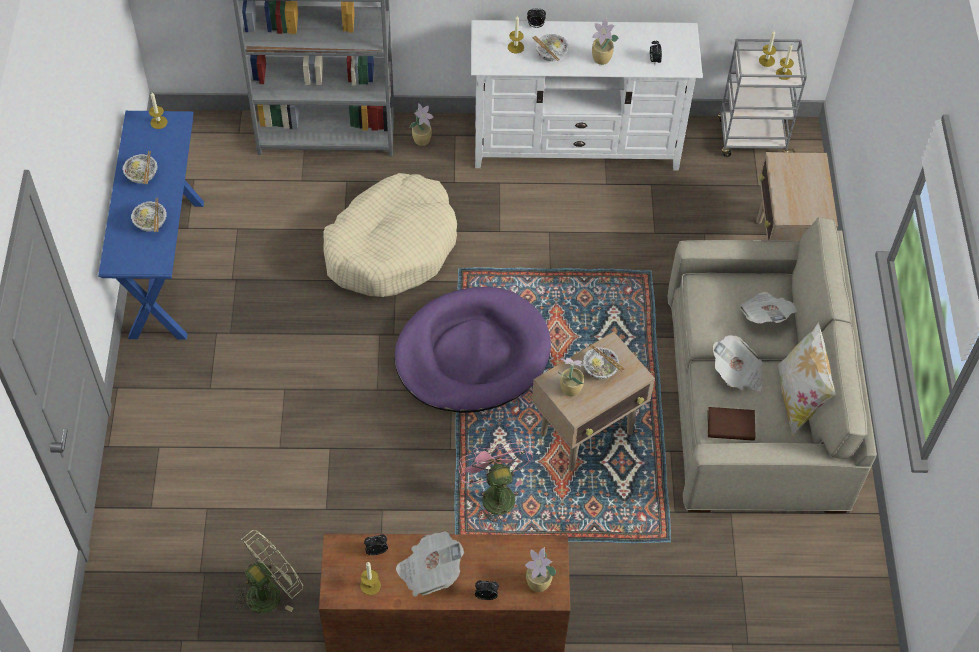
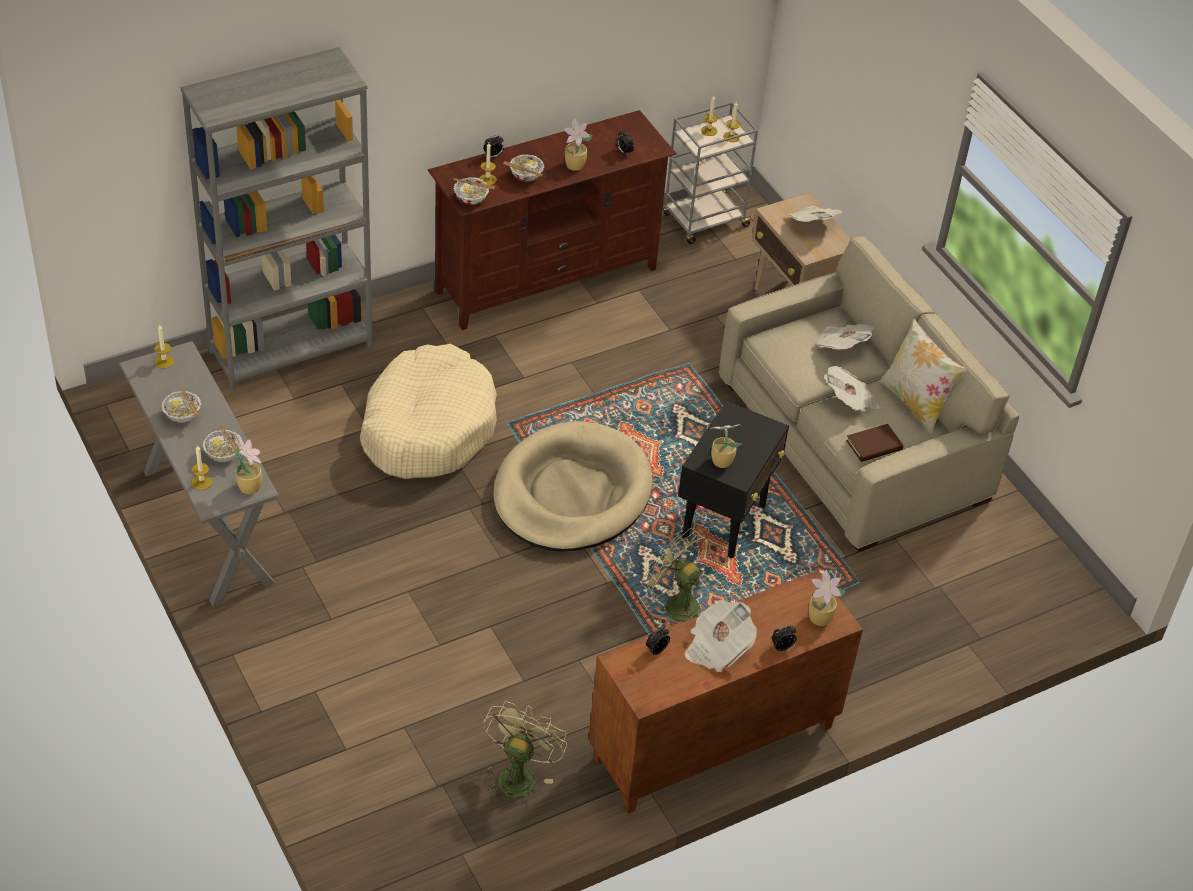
camera: 30 degrees left, 10 degrees down
(167, 267) = (208, 525): blue console table -> grey console table
(370, 585) = (672, 680): candle -> candle (201, 482)
(422, 140) = (392, 322): potted plant -> potted plant (250, 486)
(472, 354) = (571, 493): purple dog bed -> beige dog bed
(494, 493) = (674, 604): pink fan -> green fan
(576, 145) = (546, 279): white tv stand -> brown tv stand
(587, 433) = (724, 521): beige side table -> black side table
(600, 369) = (736, 436): bowl -> bowl (471, 199)
(809, 186) = (813, 224): none -> newspaper

